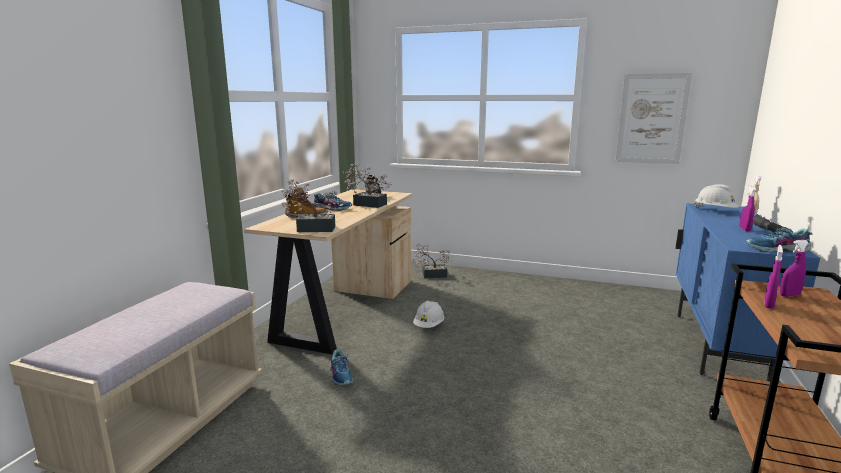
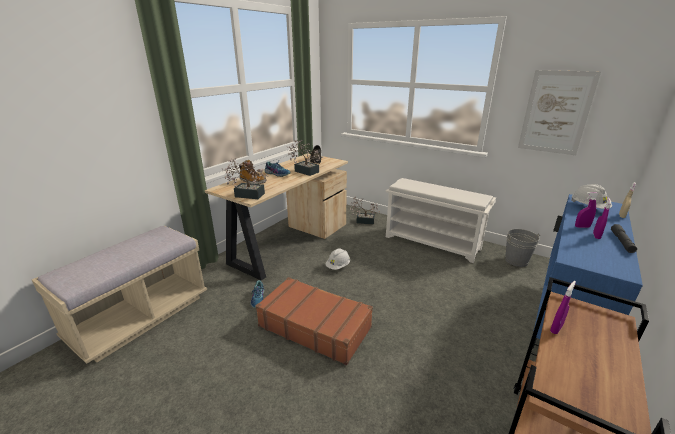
camera: 15 degrees right, 10 degrees up
(438, 393) = (315, 326): none -> brown suitcase
(531, 288) = (433, 242): none -> white shoe rack
(634, 295) = (516, 261): none -> grey bucket
(776, 249) = (606, 267): shoe -> none
(789, 295) = (587, 320): purple spray bottle -> purple spray bottle (582, 227)

